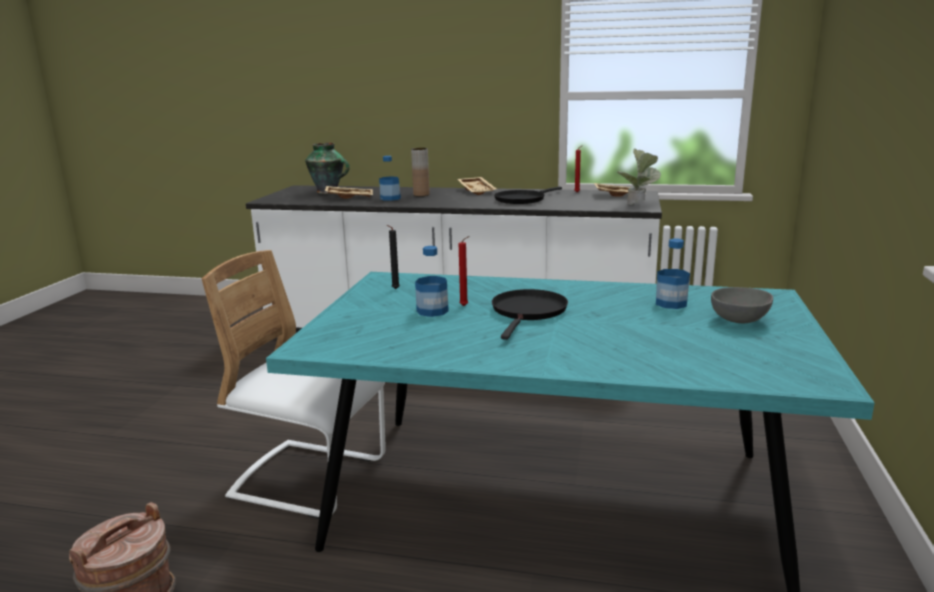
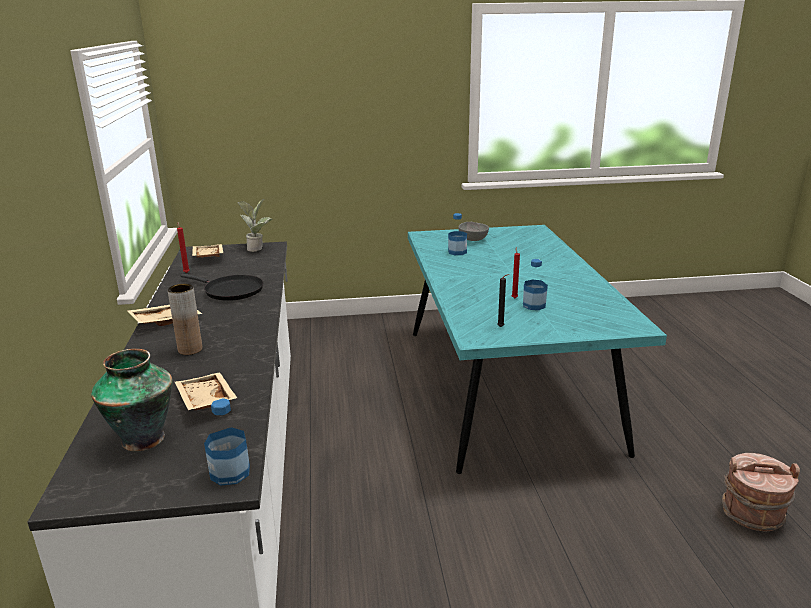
camera: 110 degrees left, 5 degrees up
(309, 479) = (571, 491): white chair -> none
(390, 198) = (218, 365): bottle -> bottle (230, 472)
(528, 312) = (506, 280): black frying pan -> none

